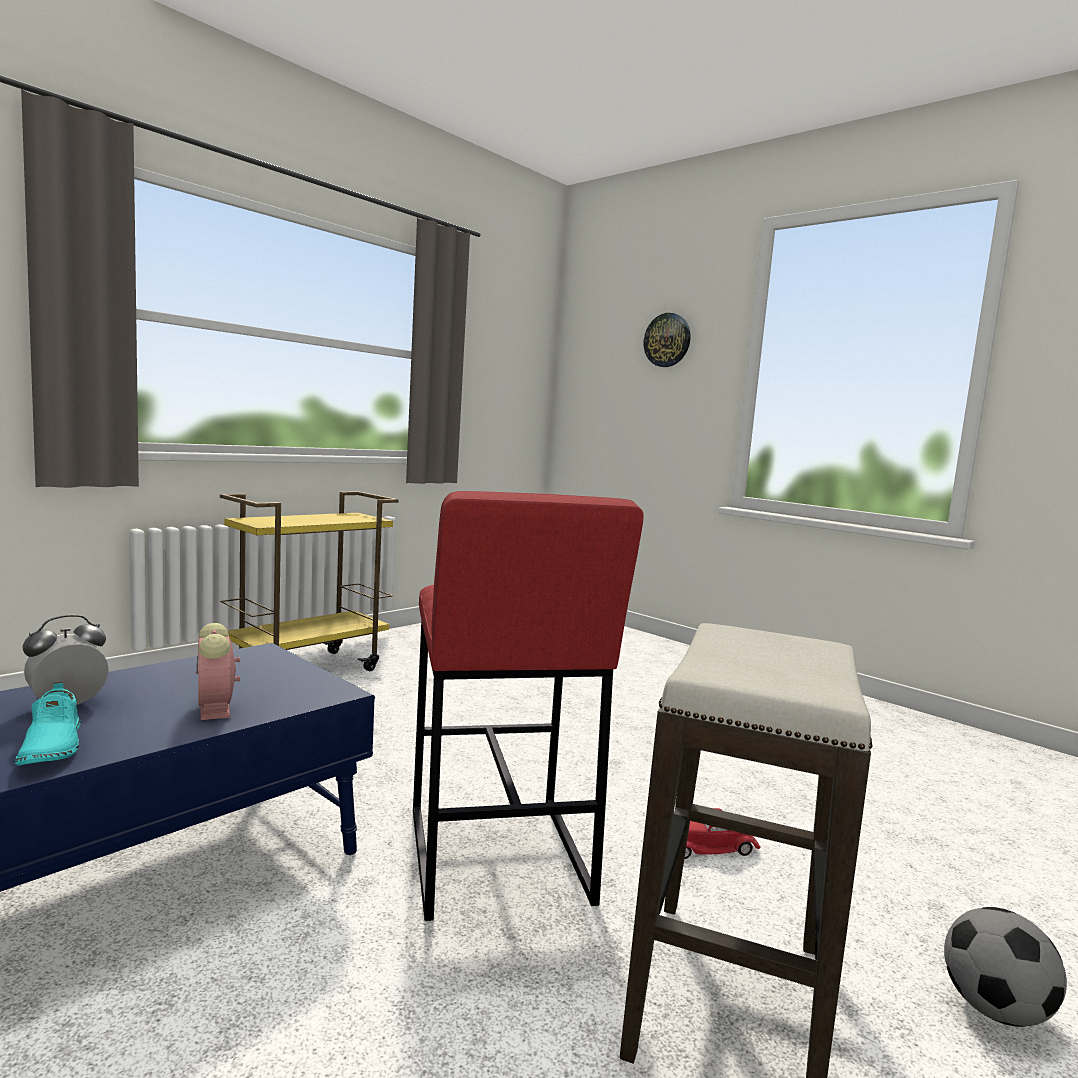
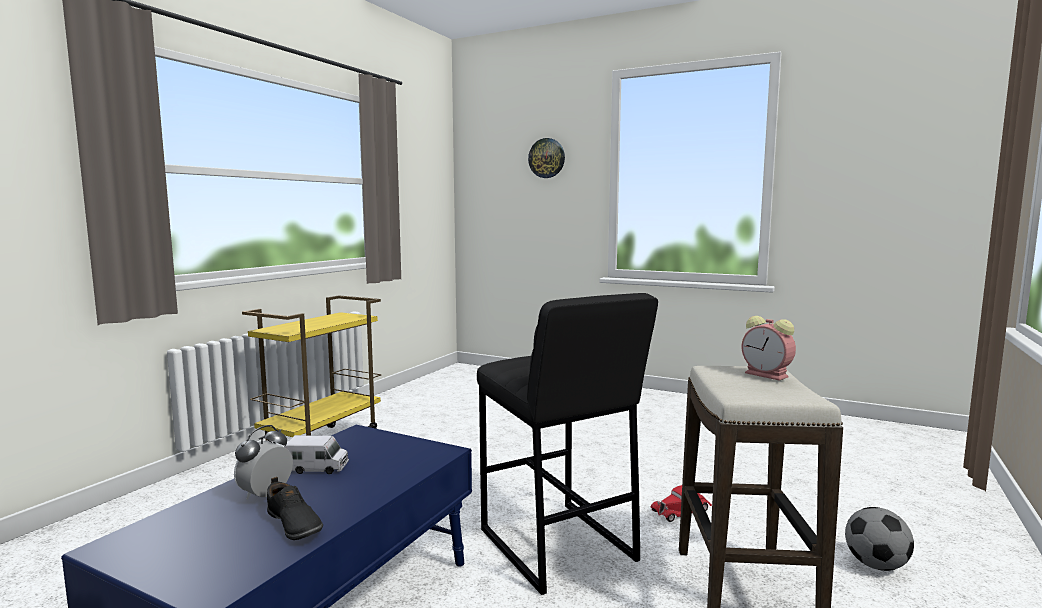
camera: 15 degrees left, 0 degrees up
(50, 747) = (293, 524): turquoise shoe -> black shoe
(163, 685) = (317, 468): none -> toy truck
(215, 710) = (377, 478): alarm clock -> alarm clock (768, 375)
(498, 858) = (559, 546): red stool -> black stool

